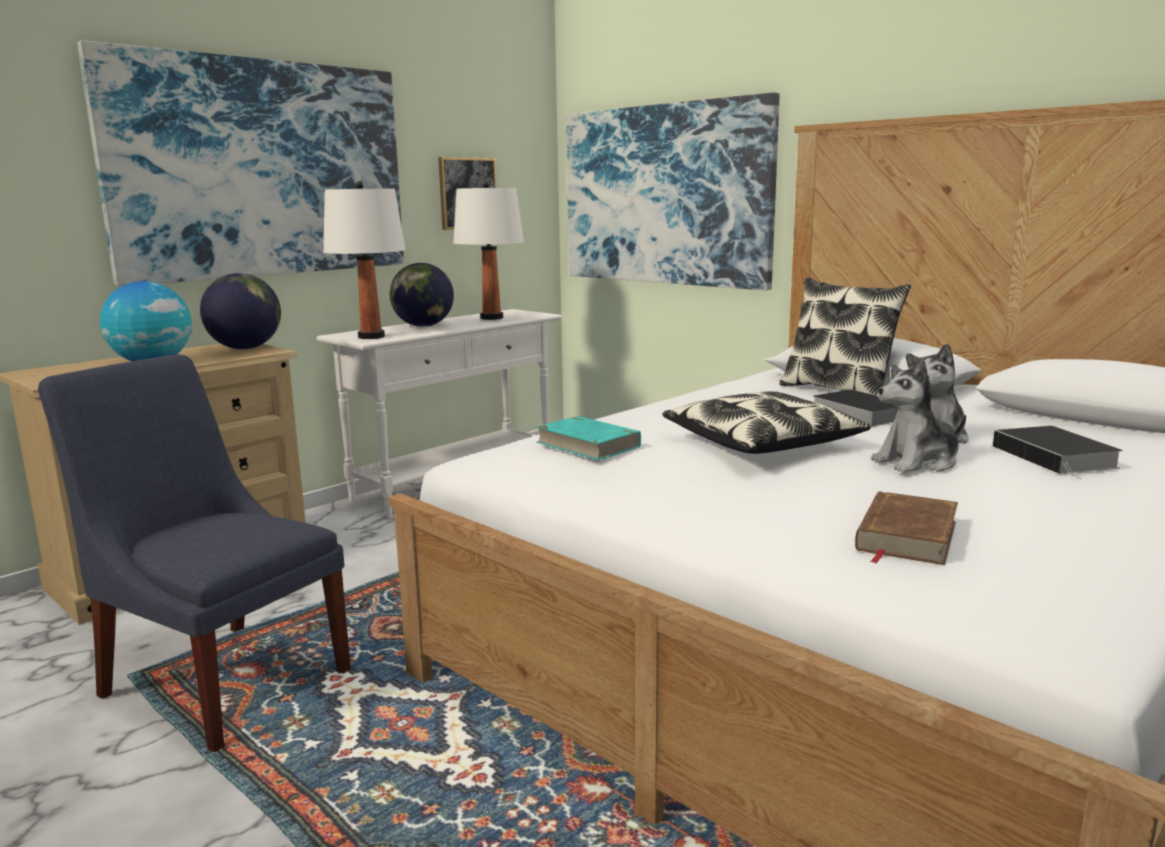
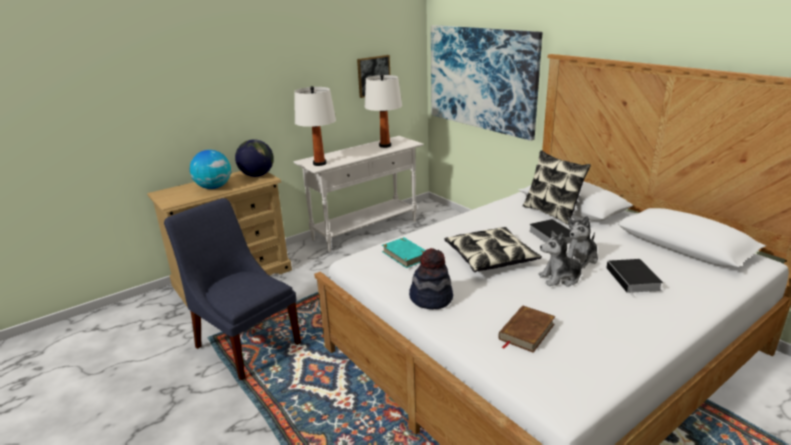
camera: 10 degrees right, 10 degrees up
(262, 169) = (263, 80): picture -> none
(424, 326) = (348, 153): globe -> none
(672, 501) = (431, 298): none -> hat

